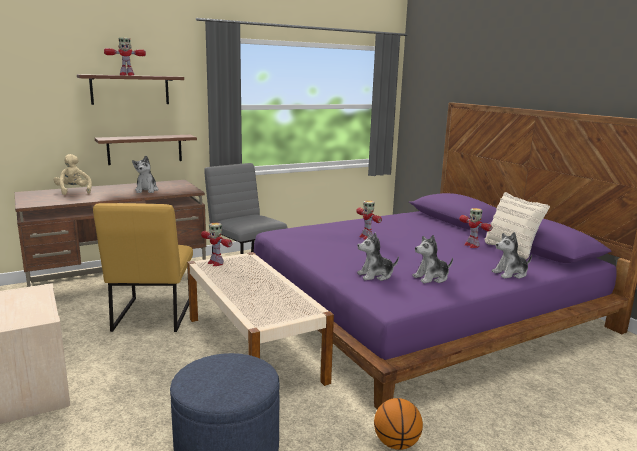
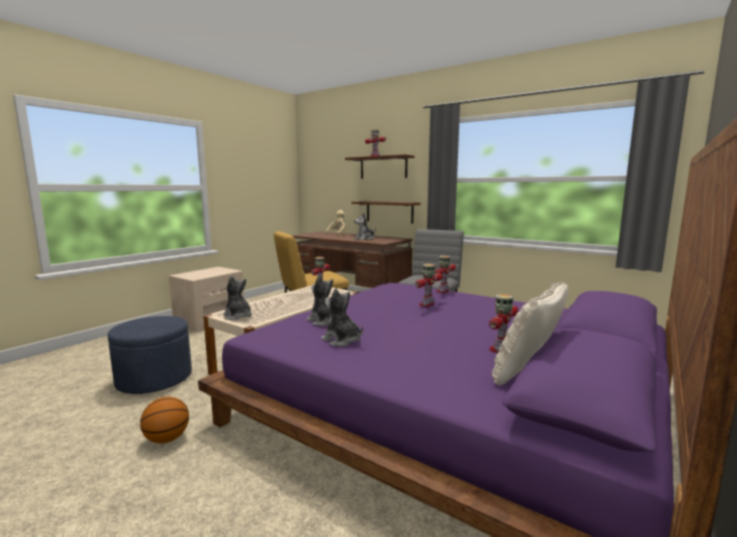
camera: 65 degrees right, 5 degrees down
(327, 225) = (443, 291): none -> toy robot
(510, 273) = (414, 379): plush toy -> plush toy (238, 316)

